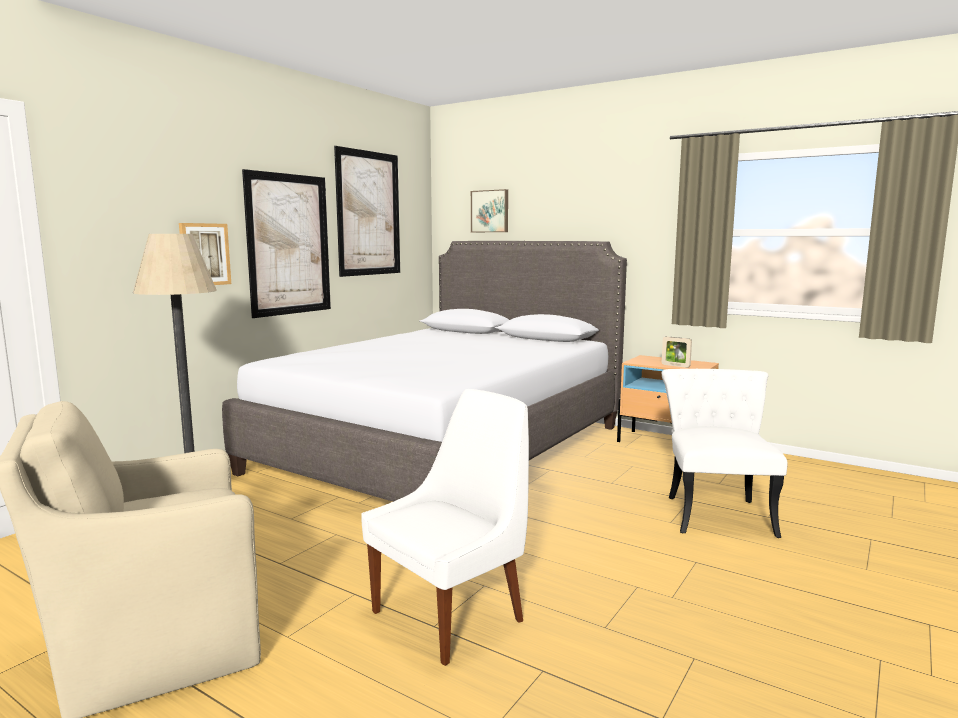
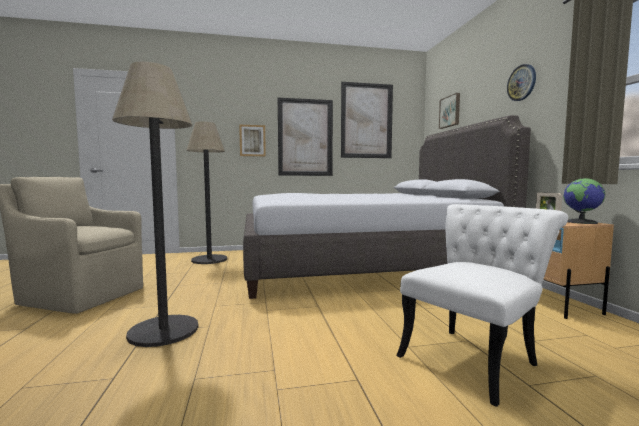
camera: 45 degrees right, 5 degrees down
(452, 614) = (163, 331): white chair -> floor lamp
(609, 203) = (521, 83): none -> wall clock
(697, 363) = (582, 222): none -> globe

